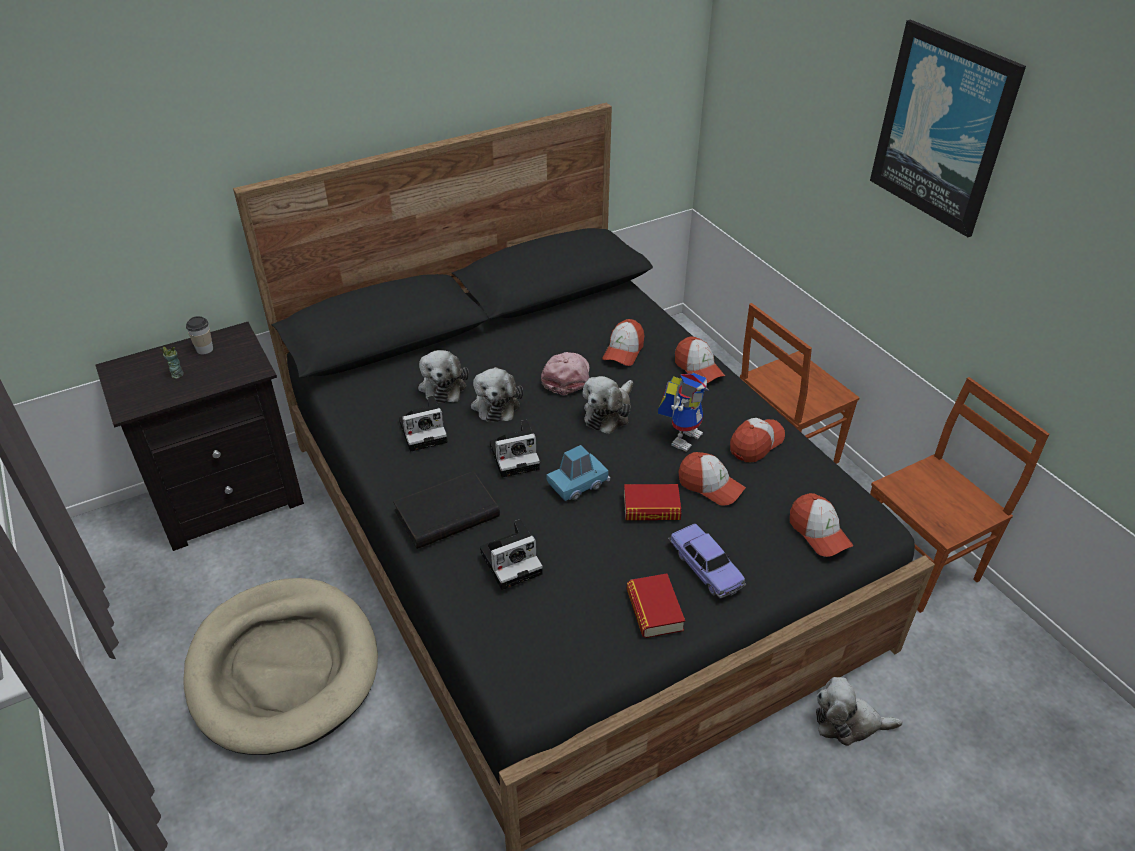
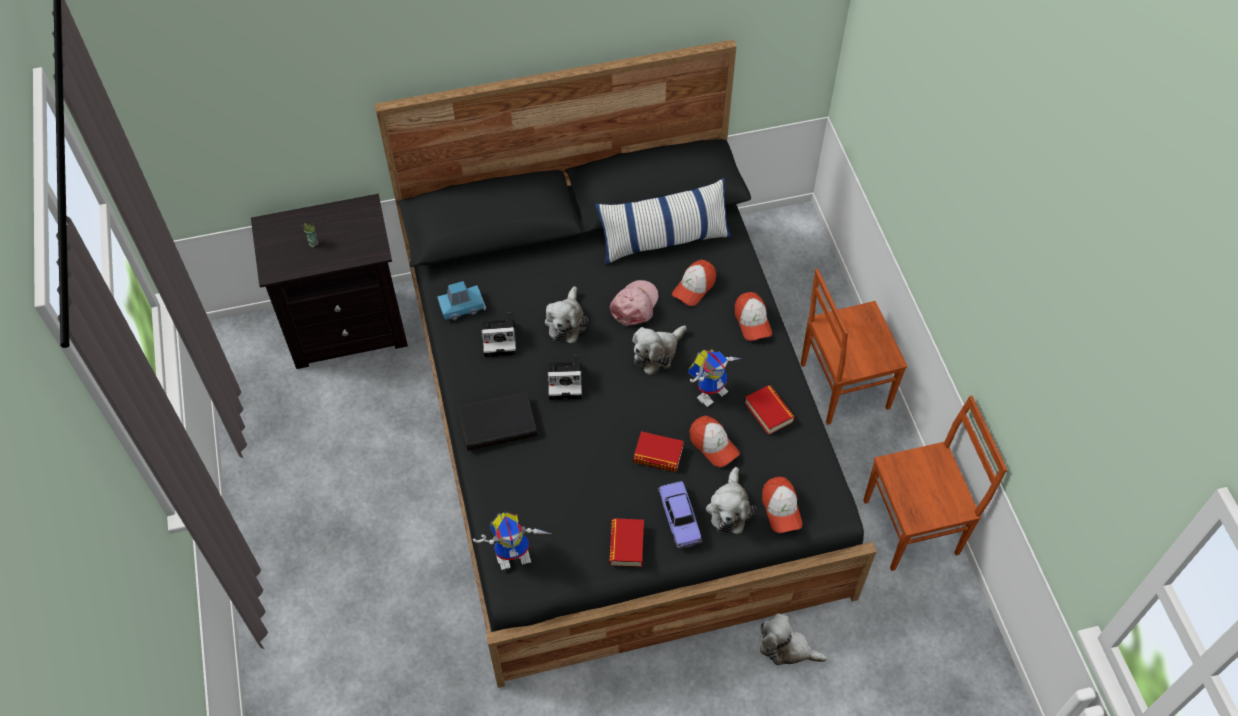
camera: 15 degrees right, 15 degrees up
(204, 349) = (338, 219): cup -> none
(284, 667) = (366, 495): beige dog bed -> none
(443, 385) = (528, 293): plush toy -> plush toy (729, 508)
(513, 561) = (534, 480): camera -> none
(515, 651) = (515, 553): none -> toy robot
(575, 319) = (664, 240): none -> pillow
(578, 483) = (606, 420): blue toy car -> blue toy car (462, 307)
(756, 443) = (768, 412): cap -> book
(943, 128) = (977, 194): picture -> none

